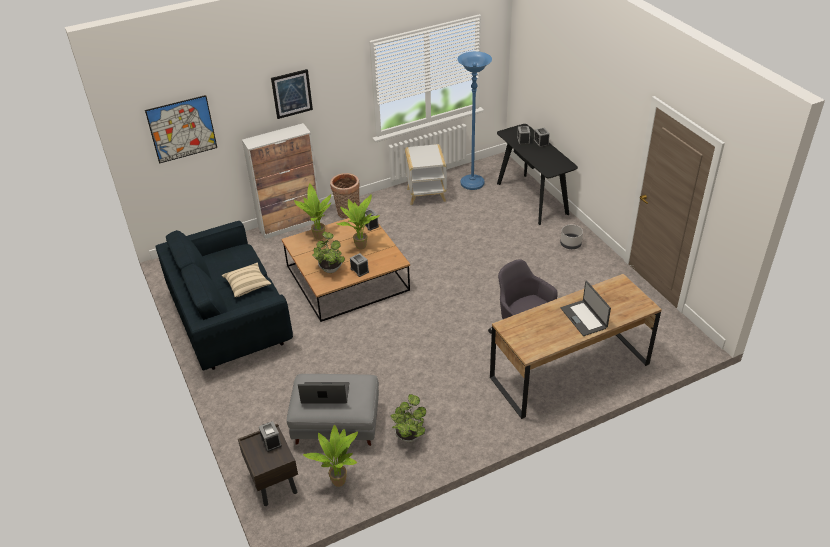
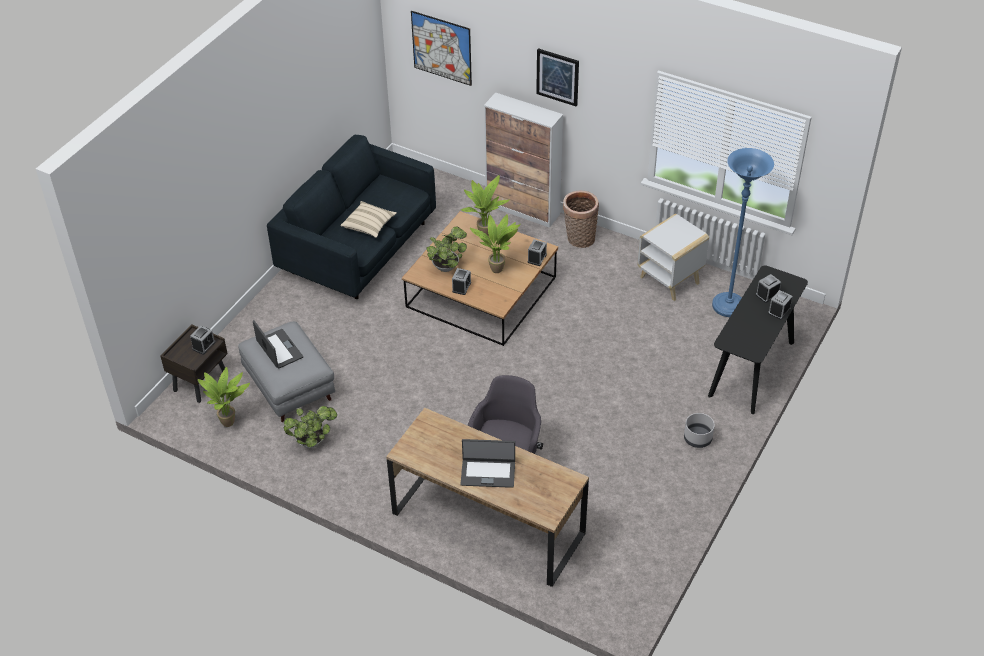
camera: 55 degrees right, 5 degrees up
(584, 318) = (488, 473): laptop -> laptop turned 120 degrees counterclockwise

